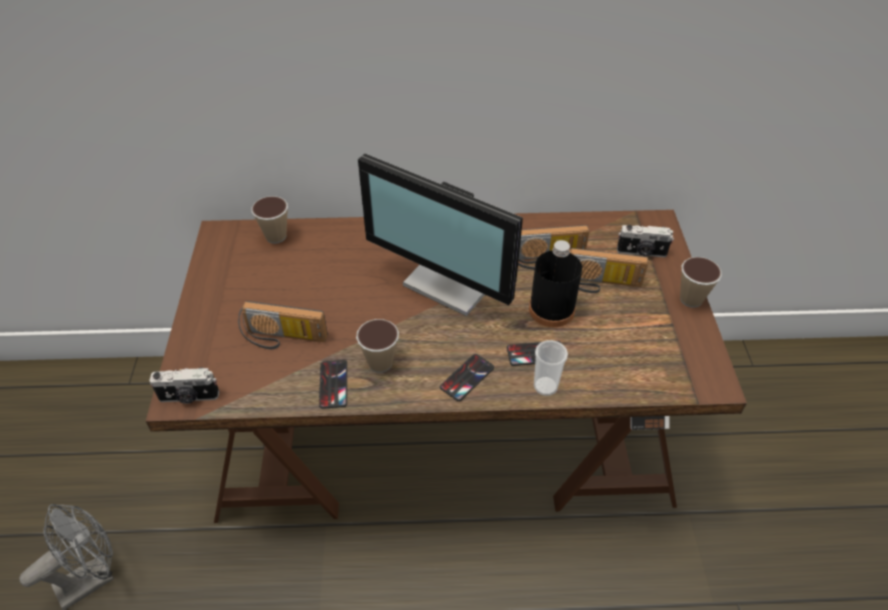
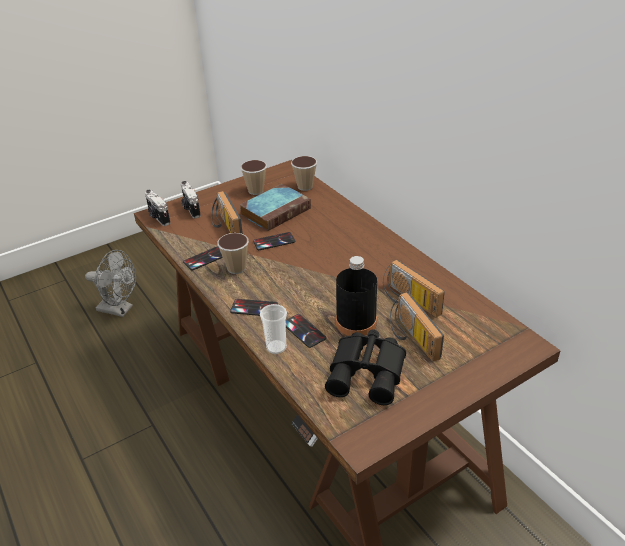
camera: 60 degrees right, 10 degrees down
(299, 281) = (276, 211): none -> book
(359, 309) = (274, 241): none -> phone
(453, 281) = (338, 267): monitor -> none
(627, 335) = (368, 372): none -> black binoculars
(641, 252) = (476, 349): camera -> camera (191, 209)
(691, 299) = (450, 398): cup -> cup (256, 191)

